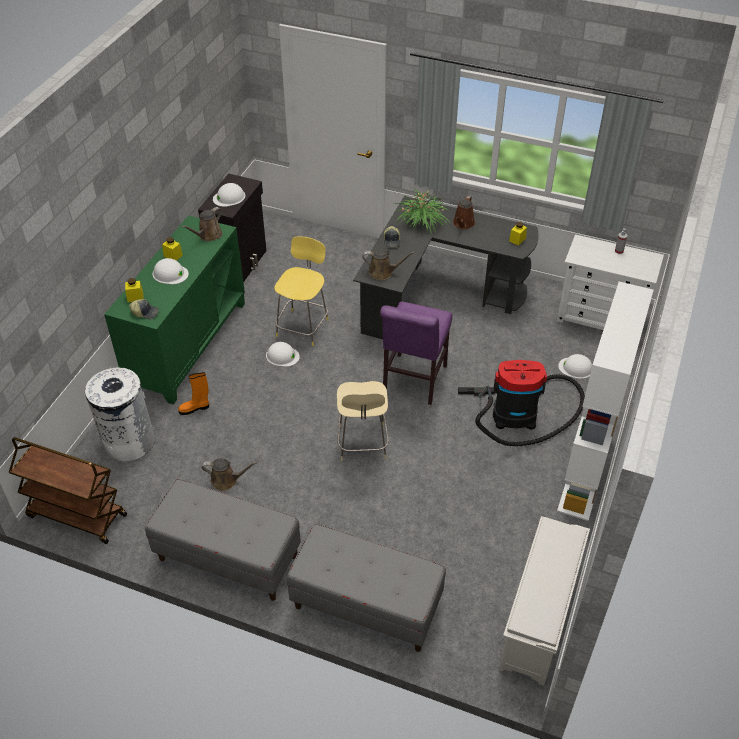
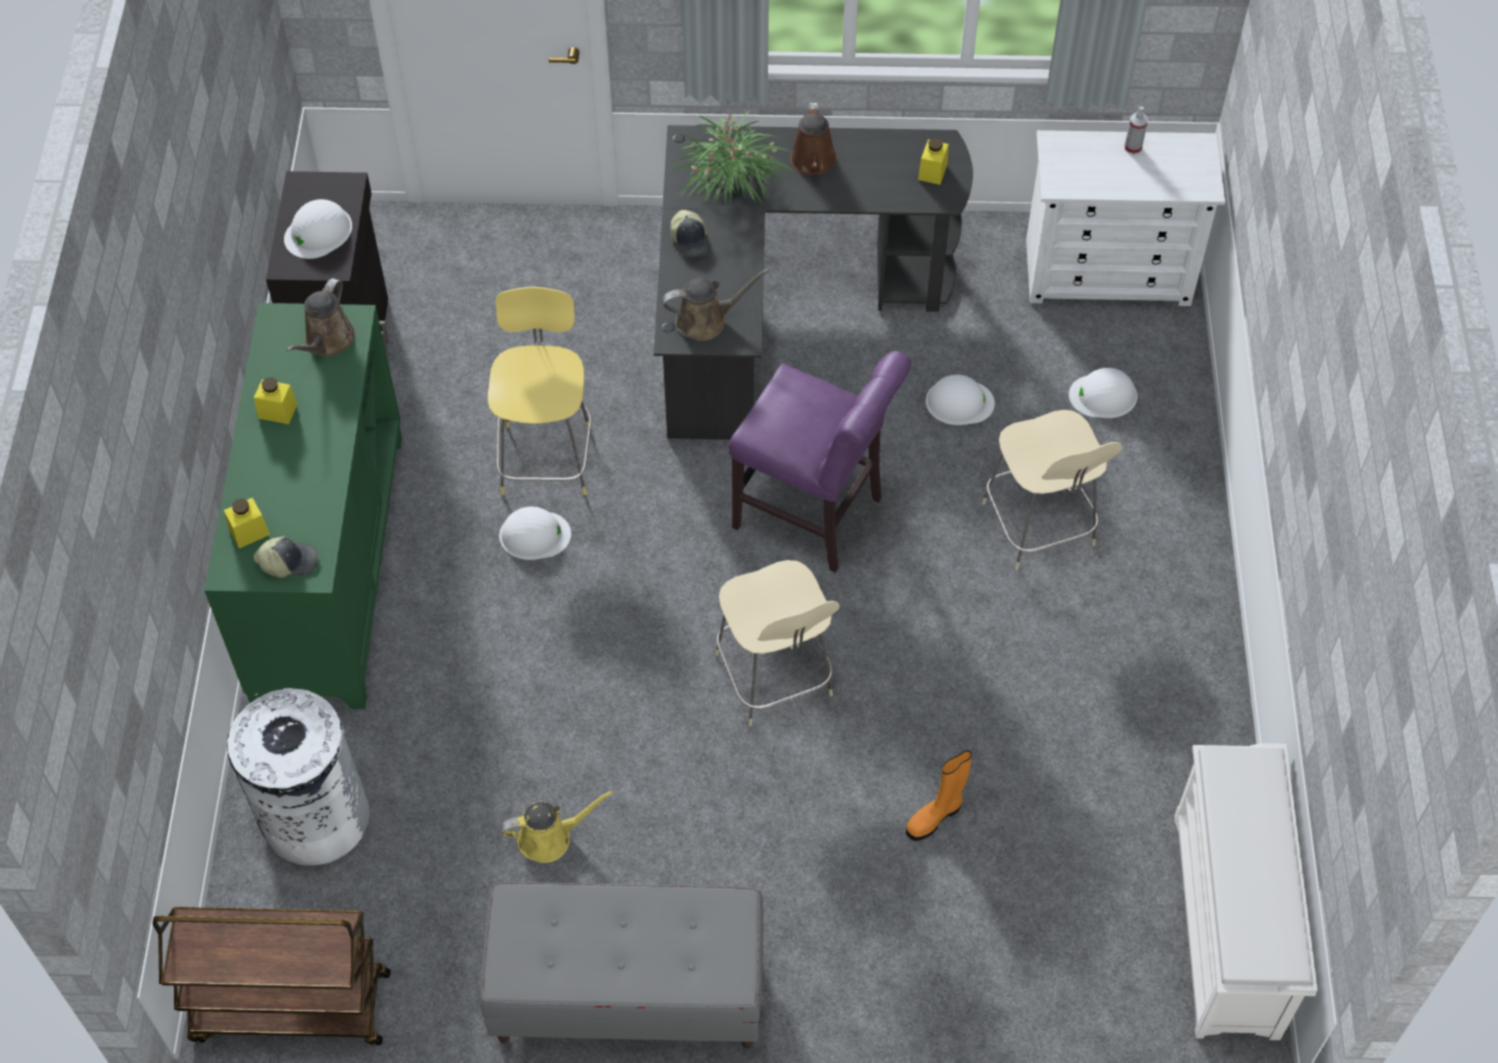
camera: 20 degrees left, 10 degrees up
(170, 273) = (293, 456): white hard hat -> white hard hat (959, 402)
(195, 408) = (413, 704): orange boot -> orange boot (935, 817)
(226, 480) = (550, 837): brown watering can -> yellow watering can
(366, 606) = (921, 1000): grey bench -> none
(413, 382) = (814, 516): purple chair -> purple chair turned 60 degrees counterclockwise
(519, 415) = (1039, 527): vacuum cleaner -> beige stool
(585, 474) = (1201, 613): white bookcase -> none

